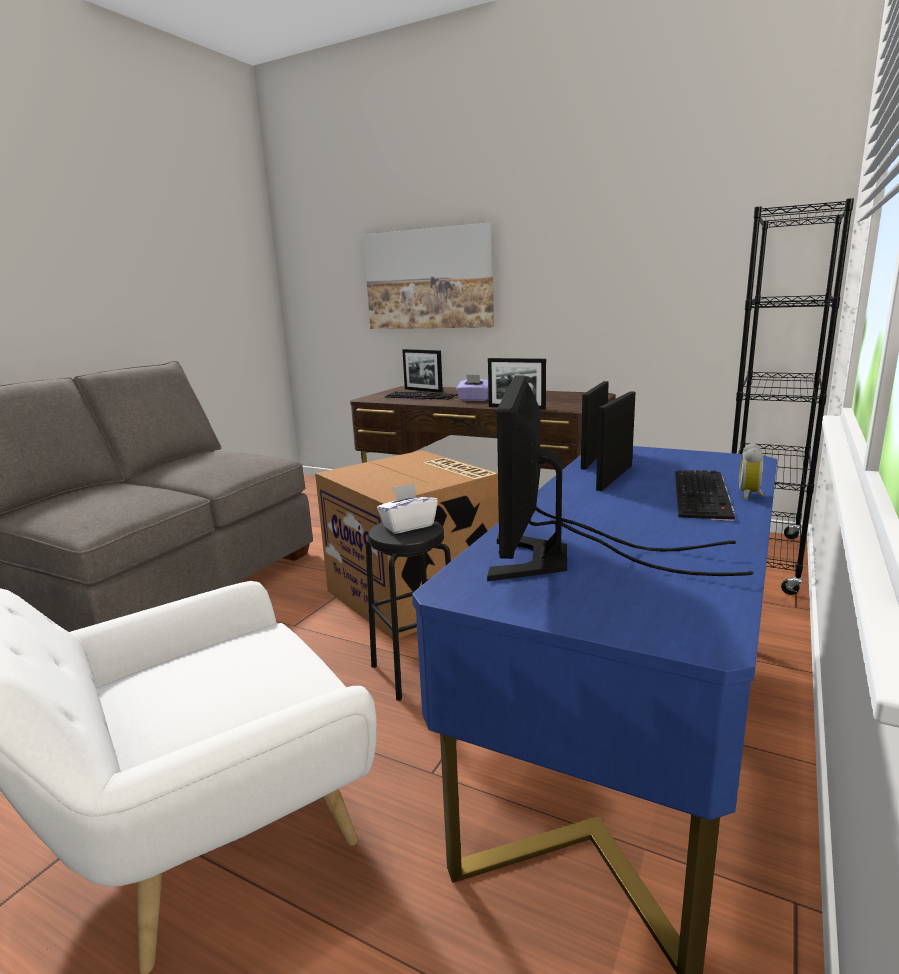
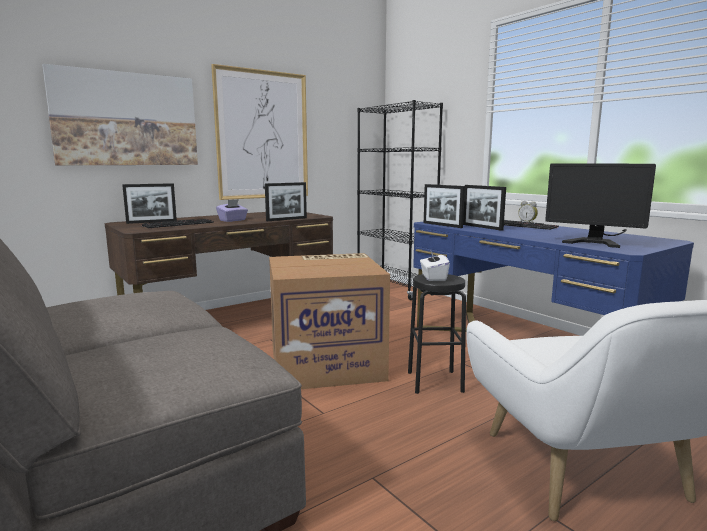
camera: 65 degrees left, 5 degrees down
(582, 285) = (262, 135): none -> picture

